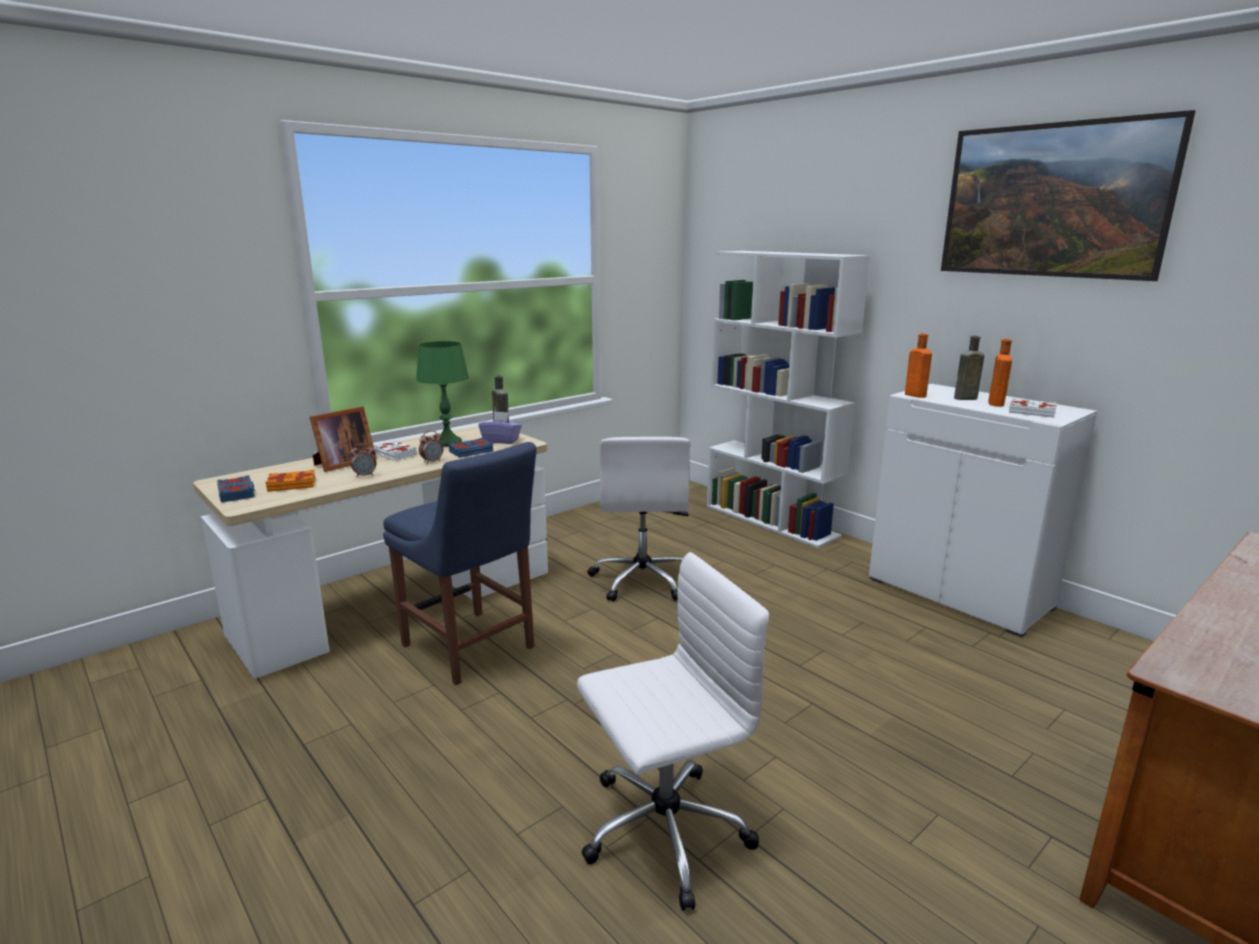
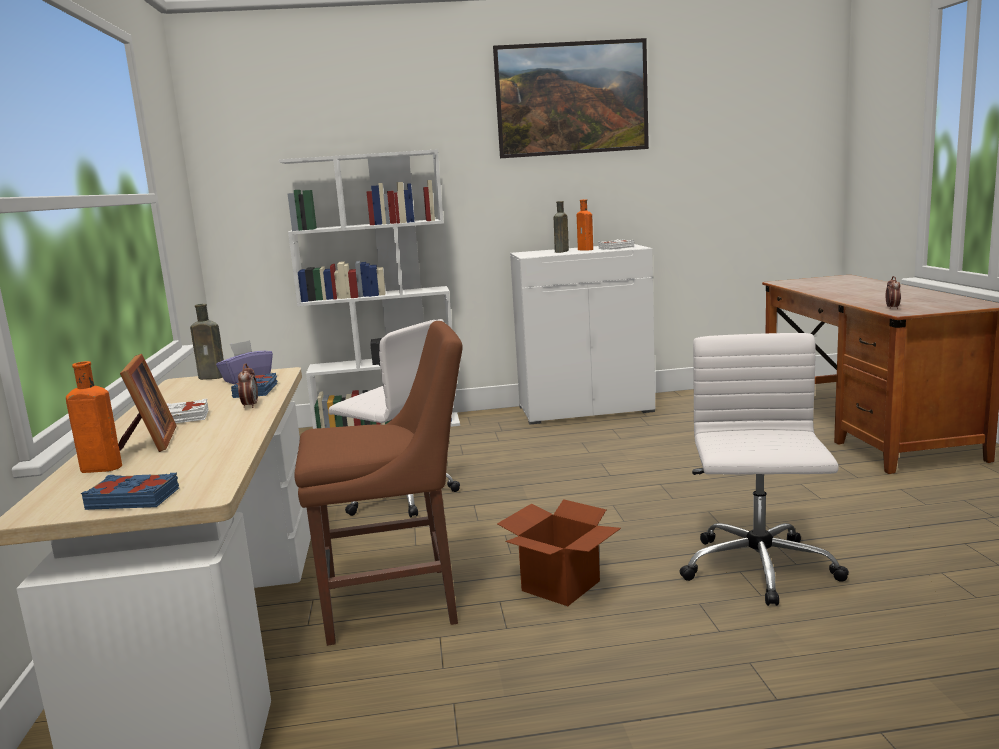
camera: 55 degrees left, 5 degrees down
(291, 485) = (174, 468): orange book -> none
(365, 475) = (228, 433): alarm clock -> alarm clock (892, 308)
(447, 442) = (194, 397): green table lamp -> none
(471, 649) = (398, 603): blue chair -> brown chair
(544, 713) = (560, 585): none -> cardboard box
(913, 395) = (532, 255): orange bottle -> orange bottle (98, 468)

